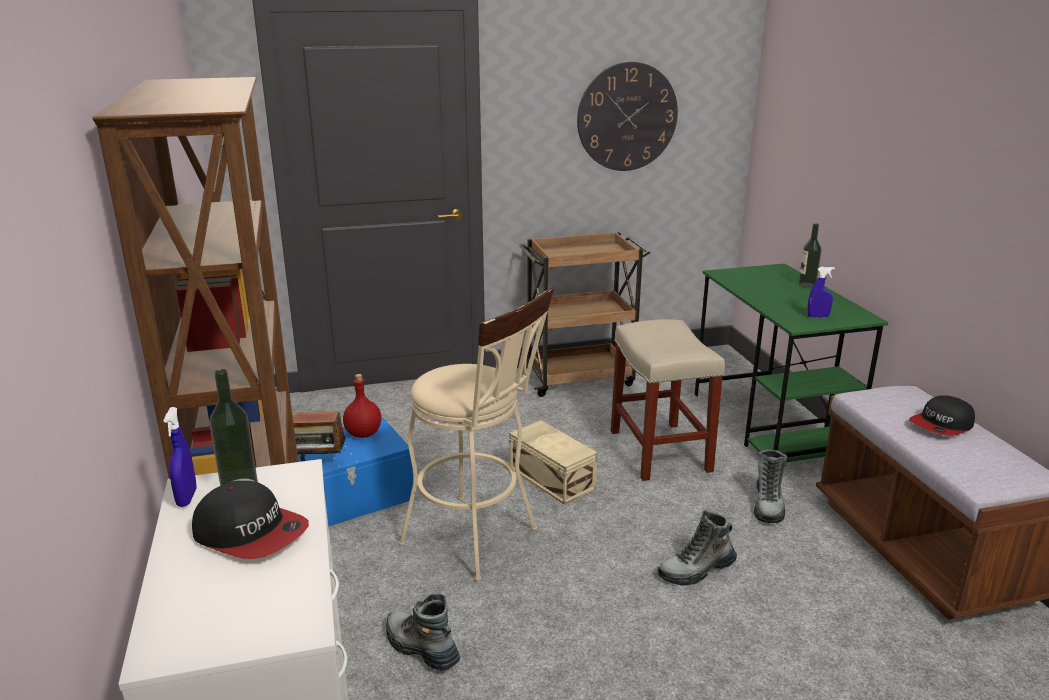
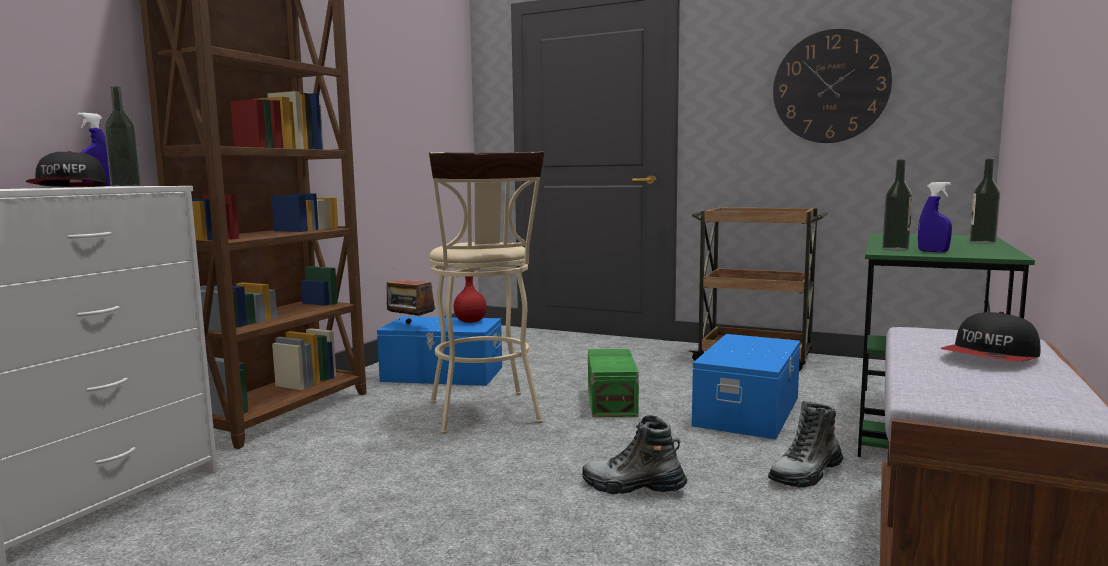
camera: 40 degrees right, 15 degrees down
(421, 648) = (338, 450): boot -> none
(551, 477) = (613, 401): beige storage box -> green storage box
(658, 450) = (749, 411): beige stool -> blue storage box
(789, 315) = (895, 249): none -> bottle
(942, 425) = (991, 356): cap -> cap turned 45 degrees counterclockwise

